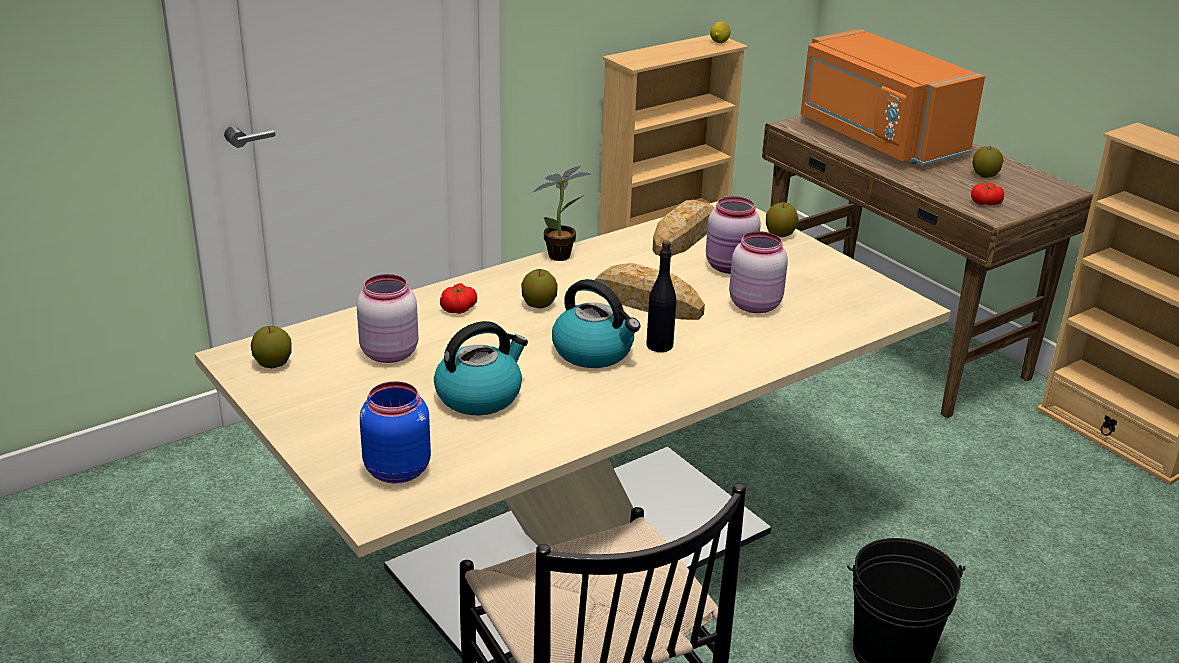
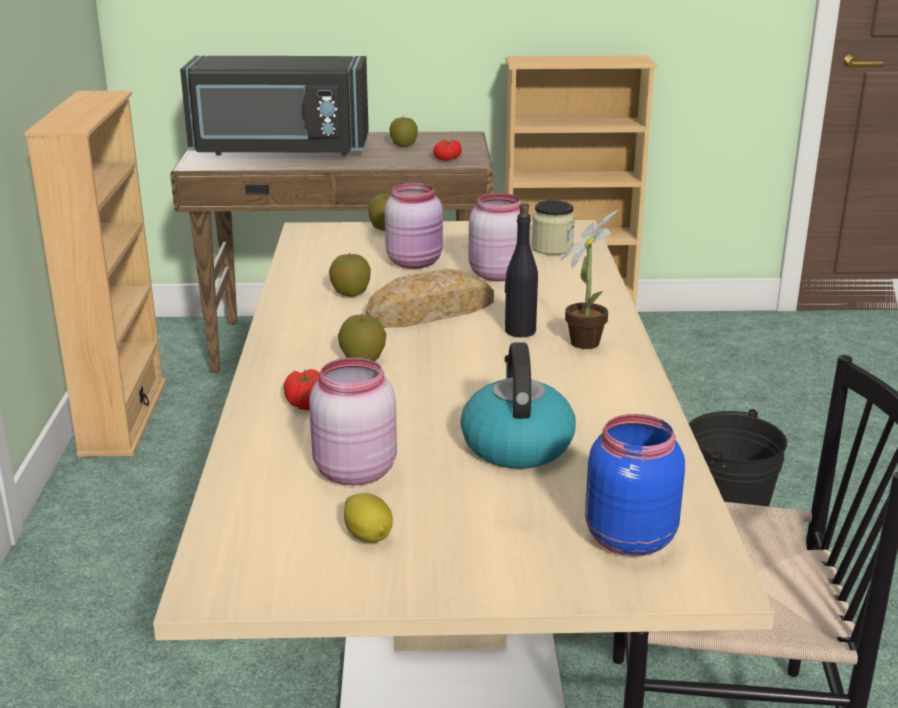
camera: 55 degrees left, 5 degrees down
(273, 364) = (275, 561): apple -> apple (350, 293)
(563, 255) = (277, 319): potted plant -> potted plant (586, 341)
(594, 352) = (495, 362): kettle -> none
(685, 236) = (327, 261): bread -> none
(720, 42) = (102, 94): lemon -> lemon (368, 536)
(847, 310) = (552, 248): none -> jar
(877, 138) = (279, 151): orange microwave -> black microwave

